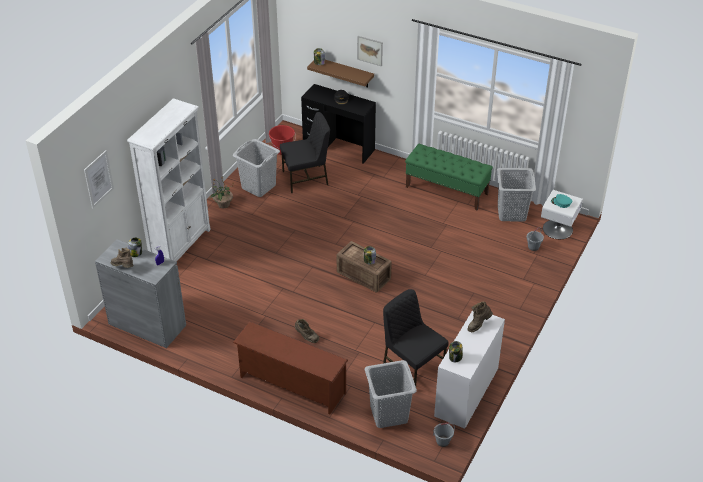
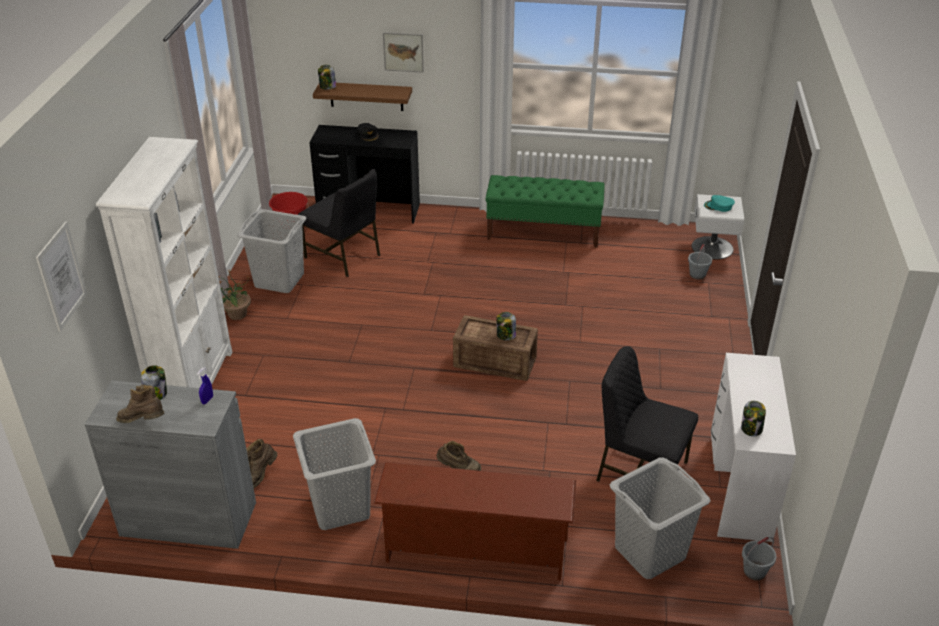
camera: 20 degrees left, 5 degrees down
(306, 178) = (344, 256): black chair -> black chair turned 75 degrees clockwise
(478, 324) = (749, 373): brown boot -> brown boot (260, 475)
(512, 213) = (643, 241): grey laundry basket -> grey laundry basket (341, 508)

